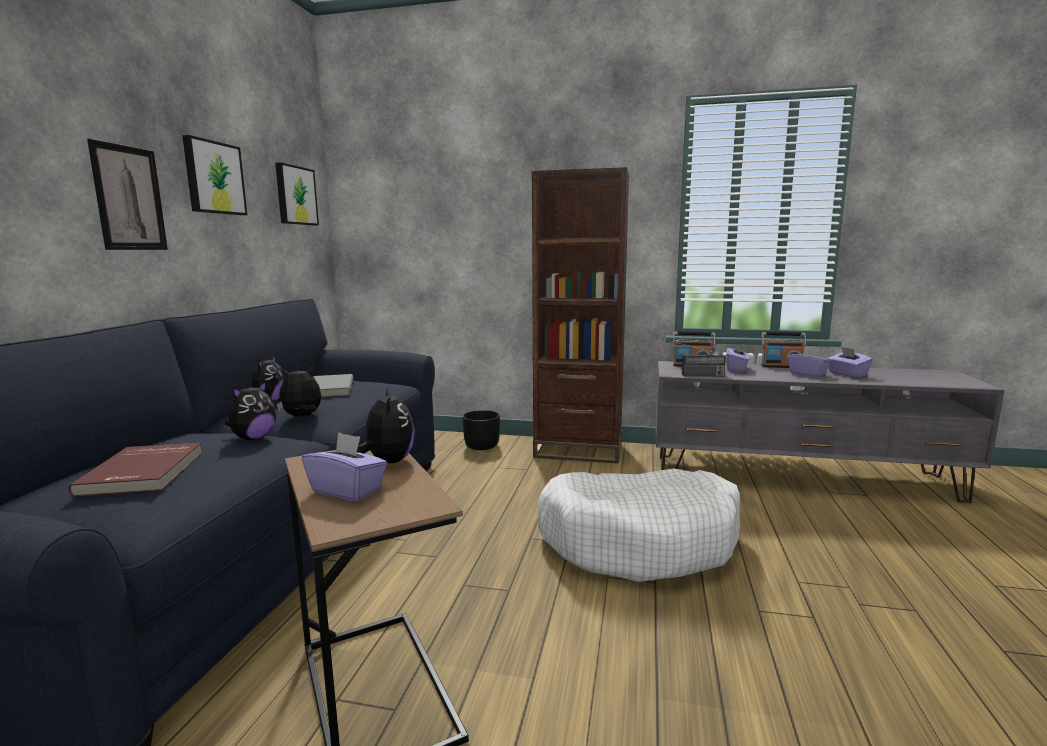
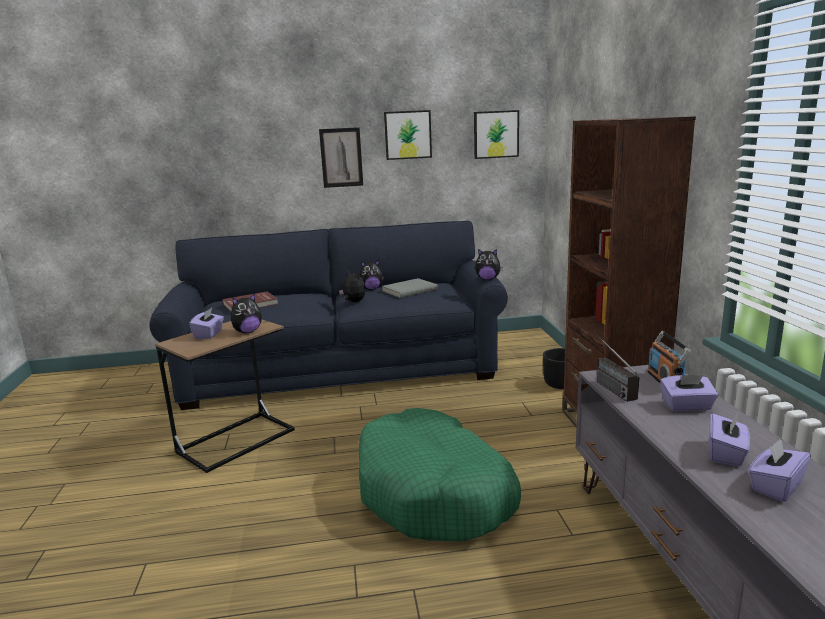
camera: 70 degrees right, 5 degrees up
(253, 438) = (308, 305): plush toy -> plush toy (488, 279)
(640, 541) = (434, 493): white dog bed -> green dog bed
(781, 366) = (756, 435): radio -> none

